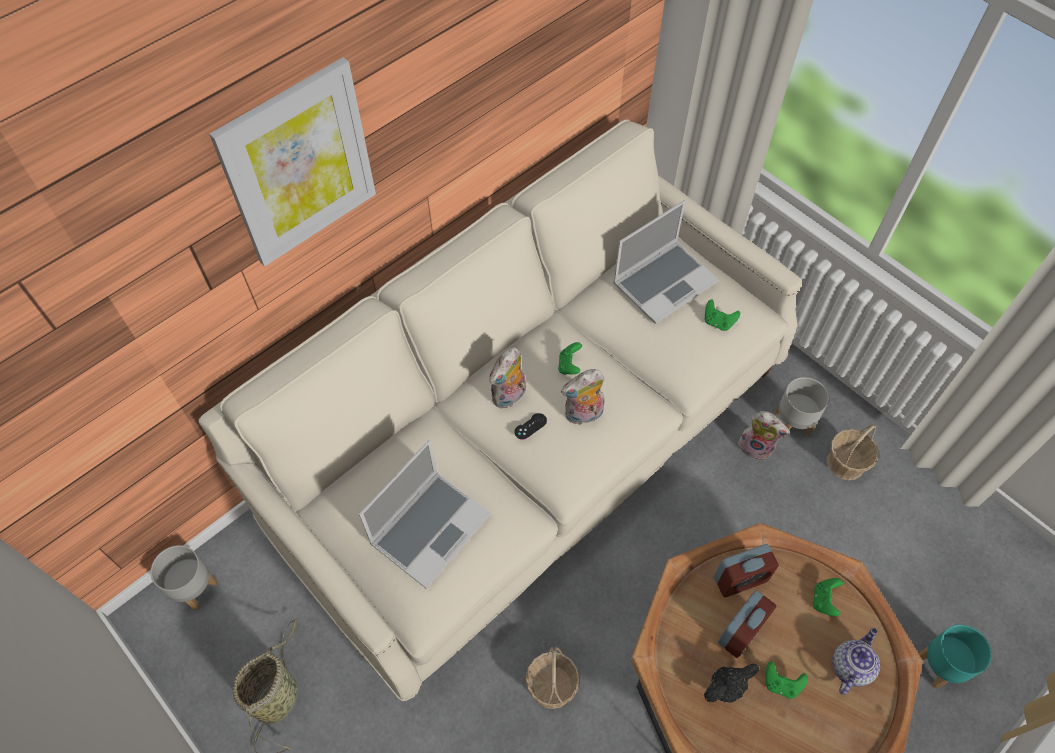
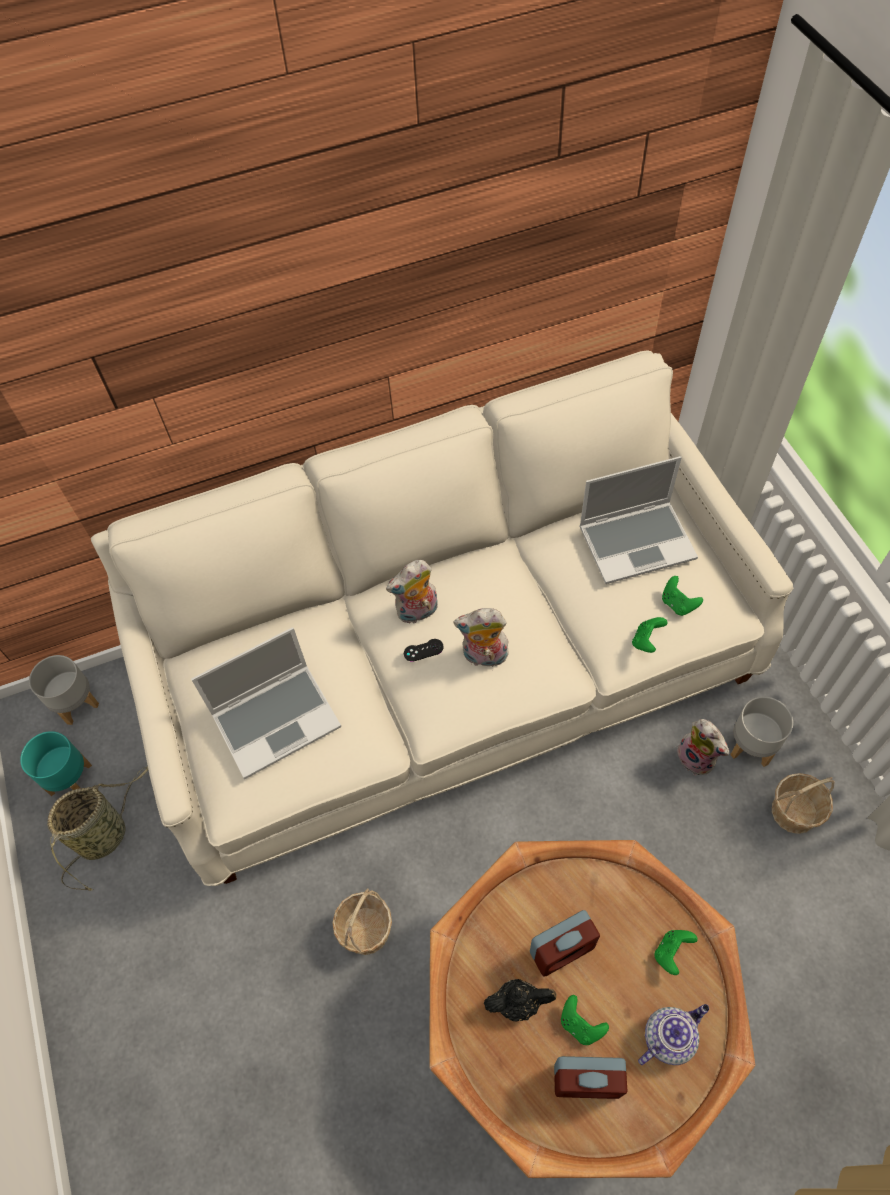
camera: 25 degrees right, 0 degrees up
(299, 164) = (223, 303): picture -> none
(569, 365) = (493, 600): green game controller -> green game controller (646, 641)
(740, 579) = (586, 893): alarm clock -> alarm clock (586, 1081)
(940, 665) = (807, 1082): turquoise planter -> turquoise planter (71, 779)

